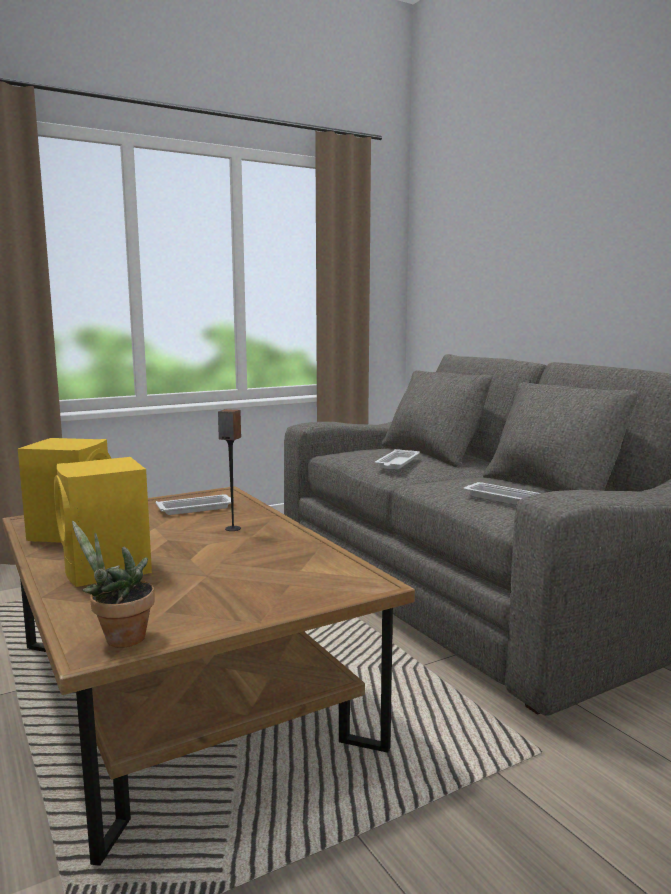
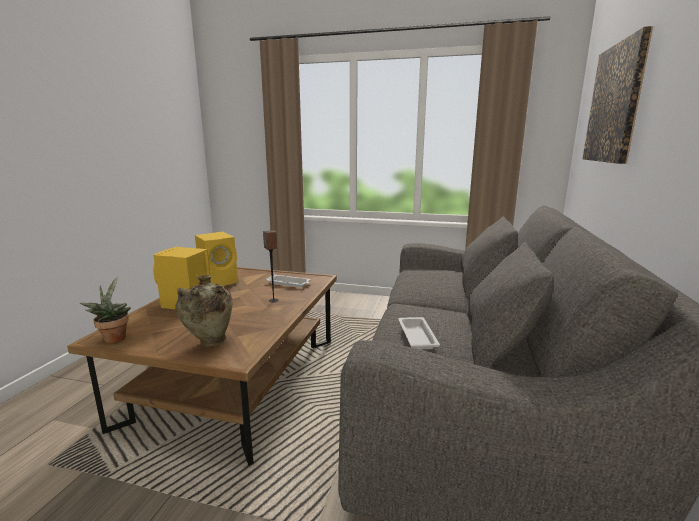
camera: 45 degrees right, 5 degrees up
(286, 587) = (209, 342): none -> beige vase
(397, 463) = (424, 286): white tray -> none
(494, 242) = (615, 104): none -> picture

